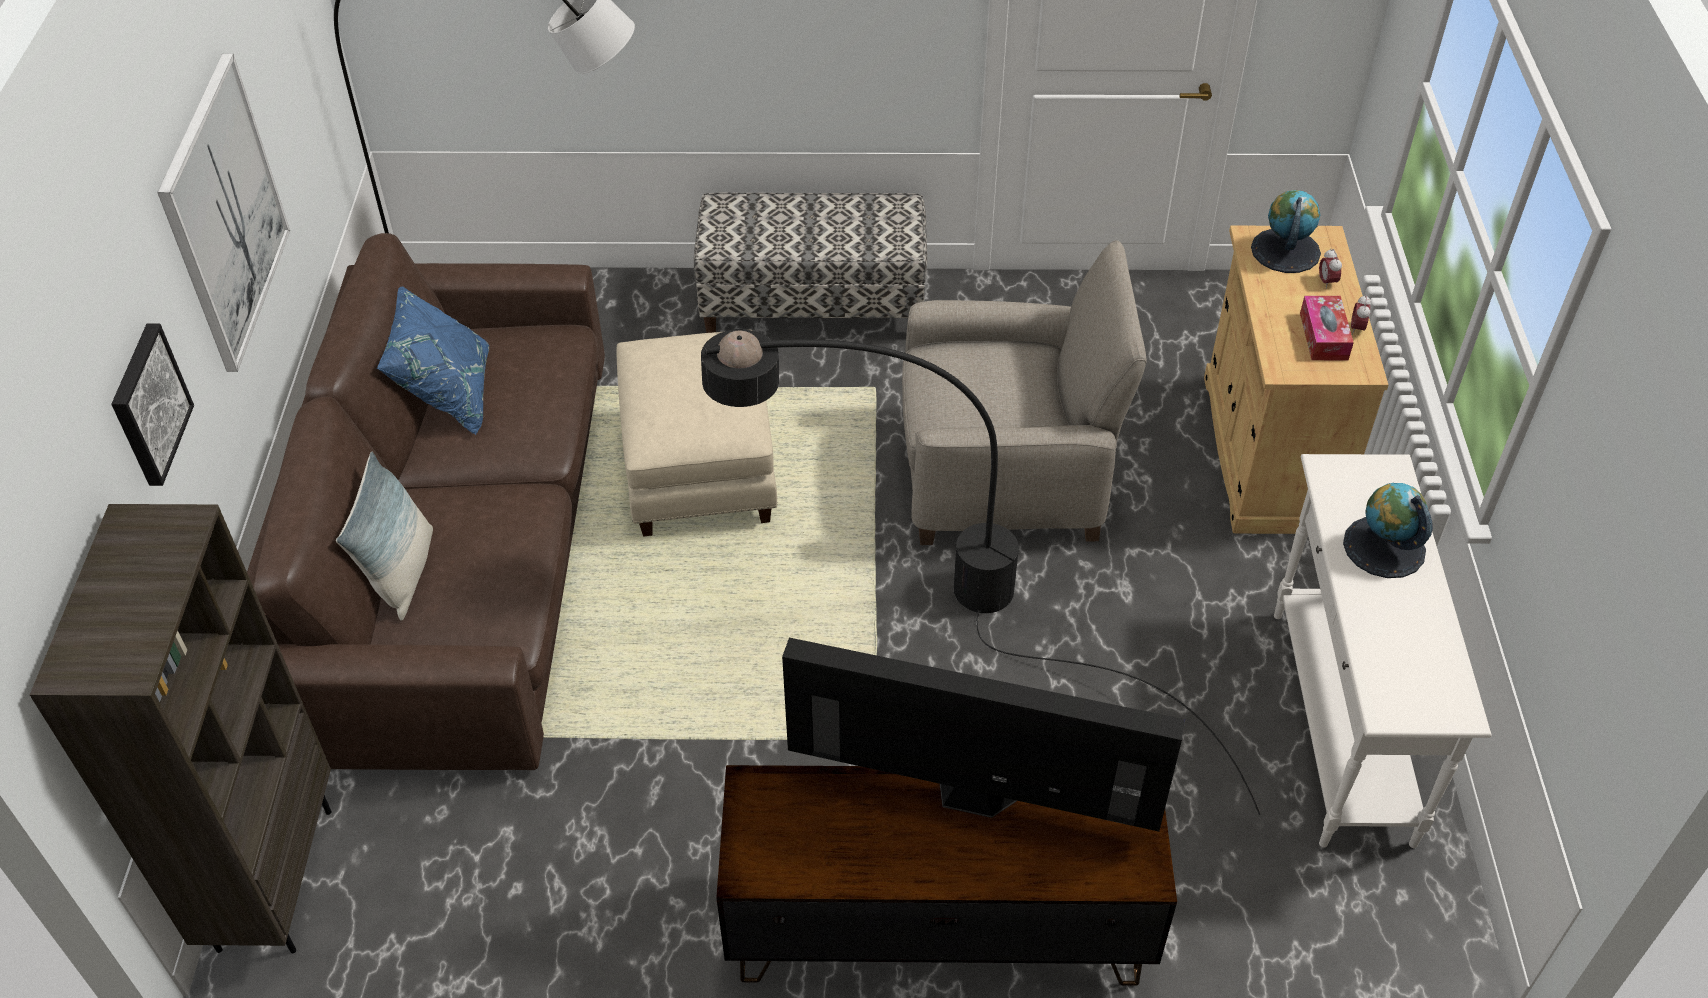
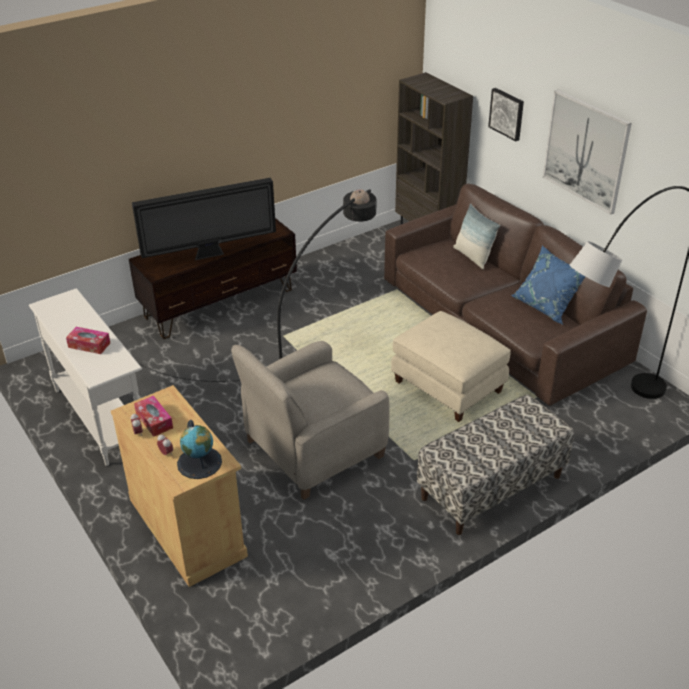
camera: 145 degrees right, 10 degrees down
(1383, 547) = (89, 345): globe -> tissue box

